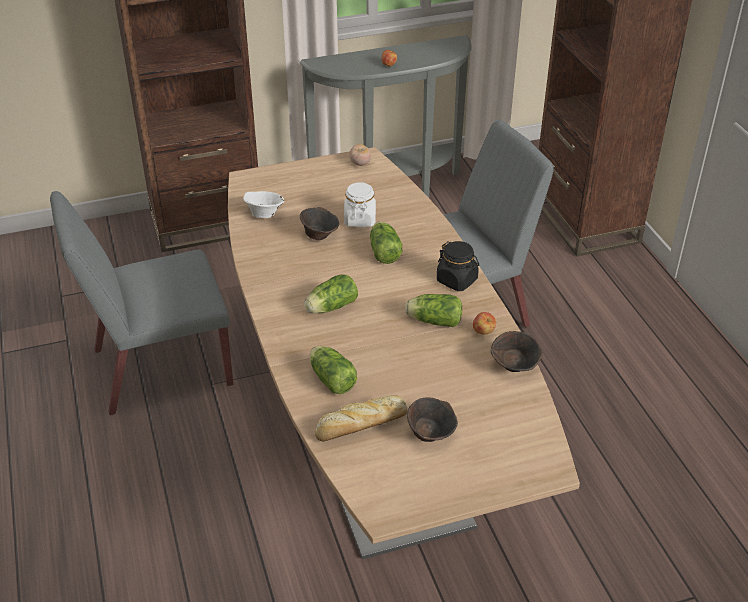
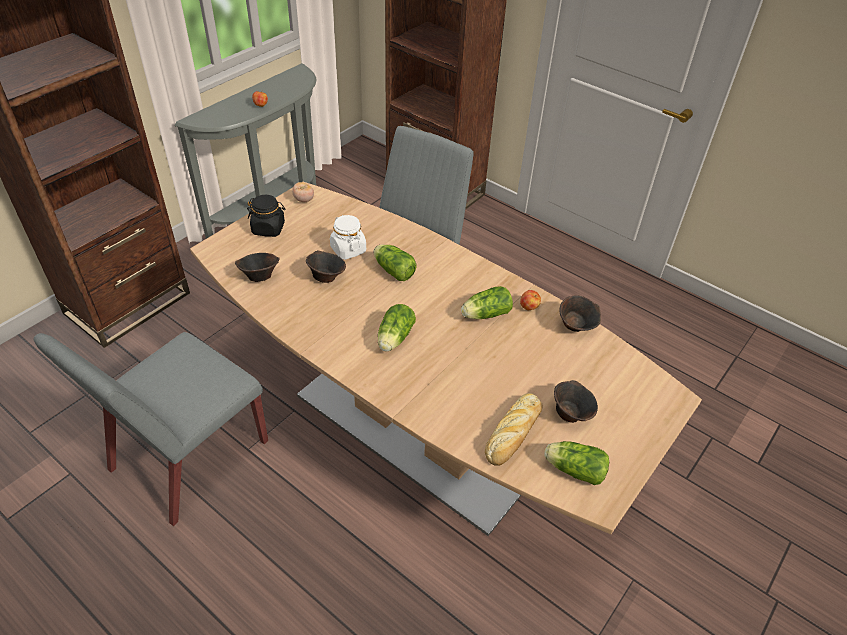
camera: 35 degrees left, 5 degrees up
(264, 214) = (259, 276): white bowl -> brown bowl
(331, 378) = (452, 403): lettuce -> lettuce (572, 469)
(457, 280) = (471, 272): black jar -> black jar (268, 229)

